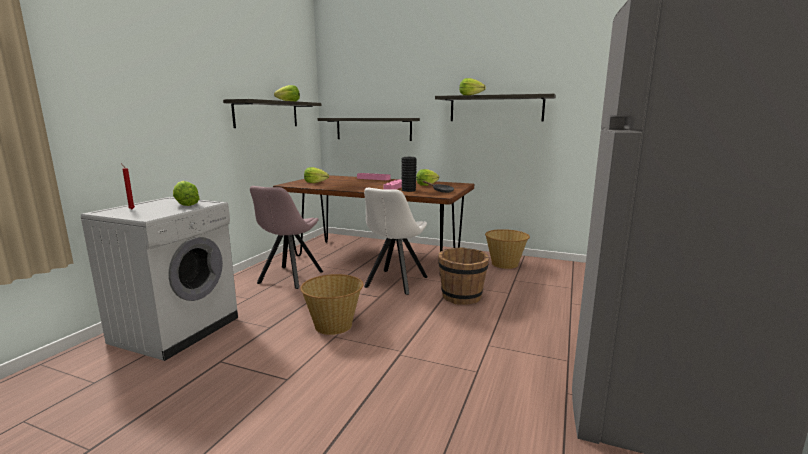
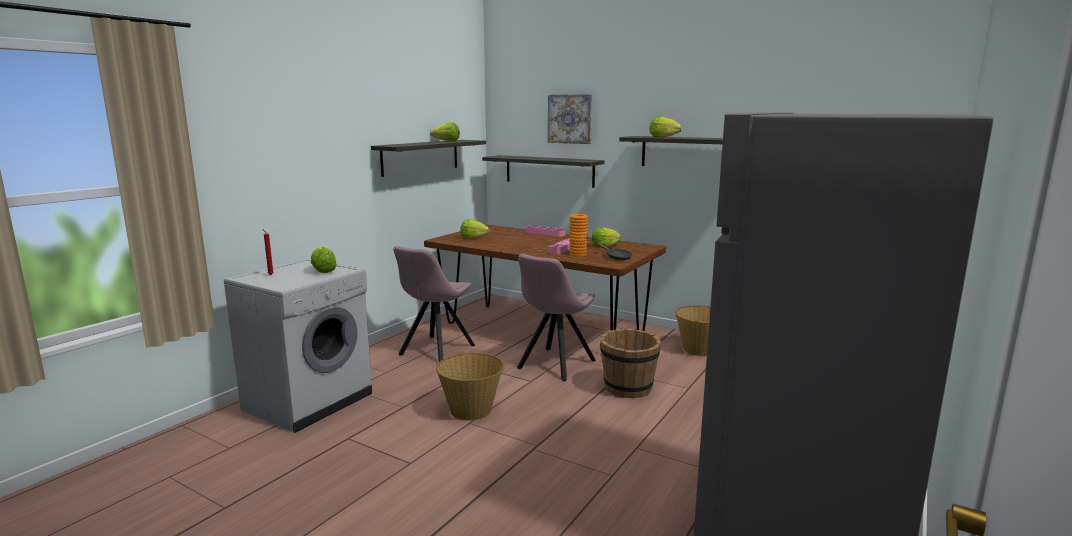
camera: 10 degrees right, 0 degrees up
(390, 85) = (570, 119): none -> picture
(395, 282) = (555, 364): white chair -> pink chair
(408, 190) = (578, 254): black vase -> orange vase

